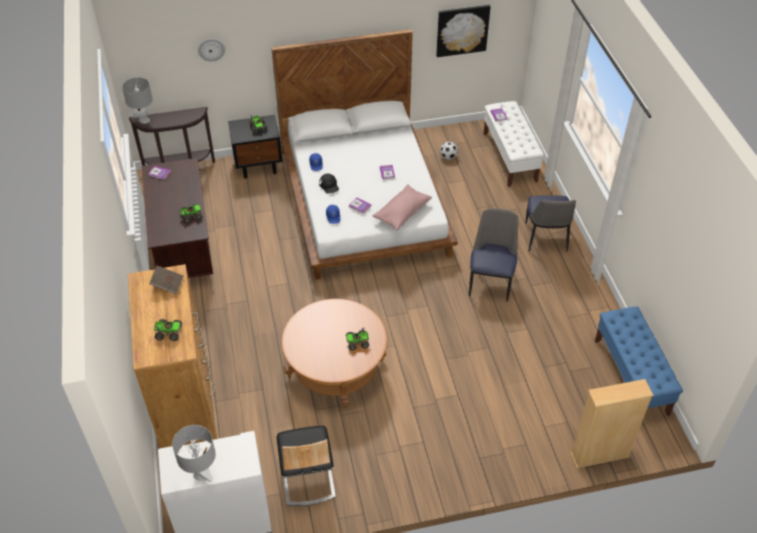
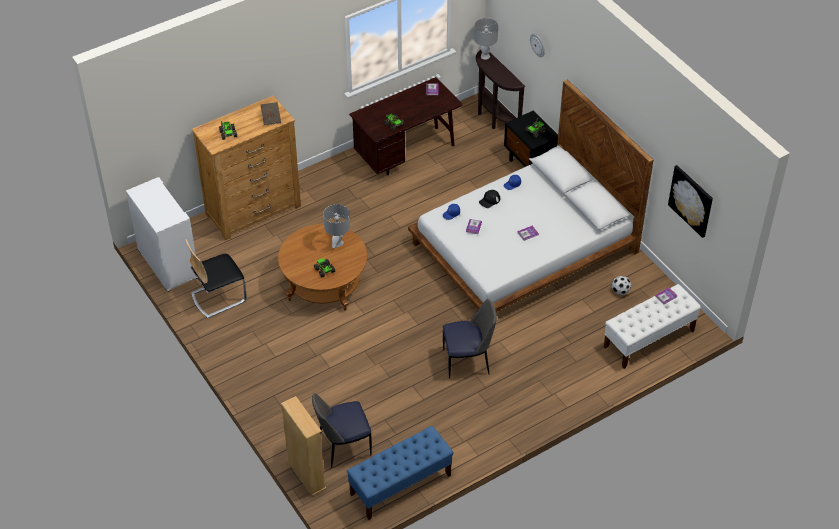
camera: 70 degrees right, 0 degrees up
(201, 474) = (146, 204): grey table lamp -> grey table lamp (338, 243)
(402, 213) = (481, 257): pink pillow -> none
(545, 239) = (544, 390): chair -> chair (343, 446)

